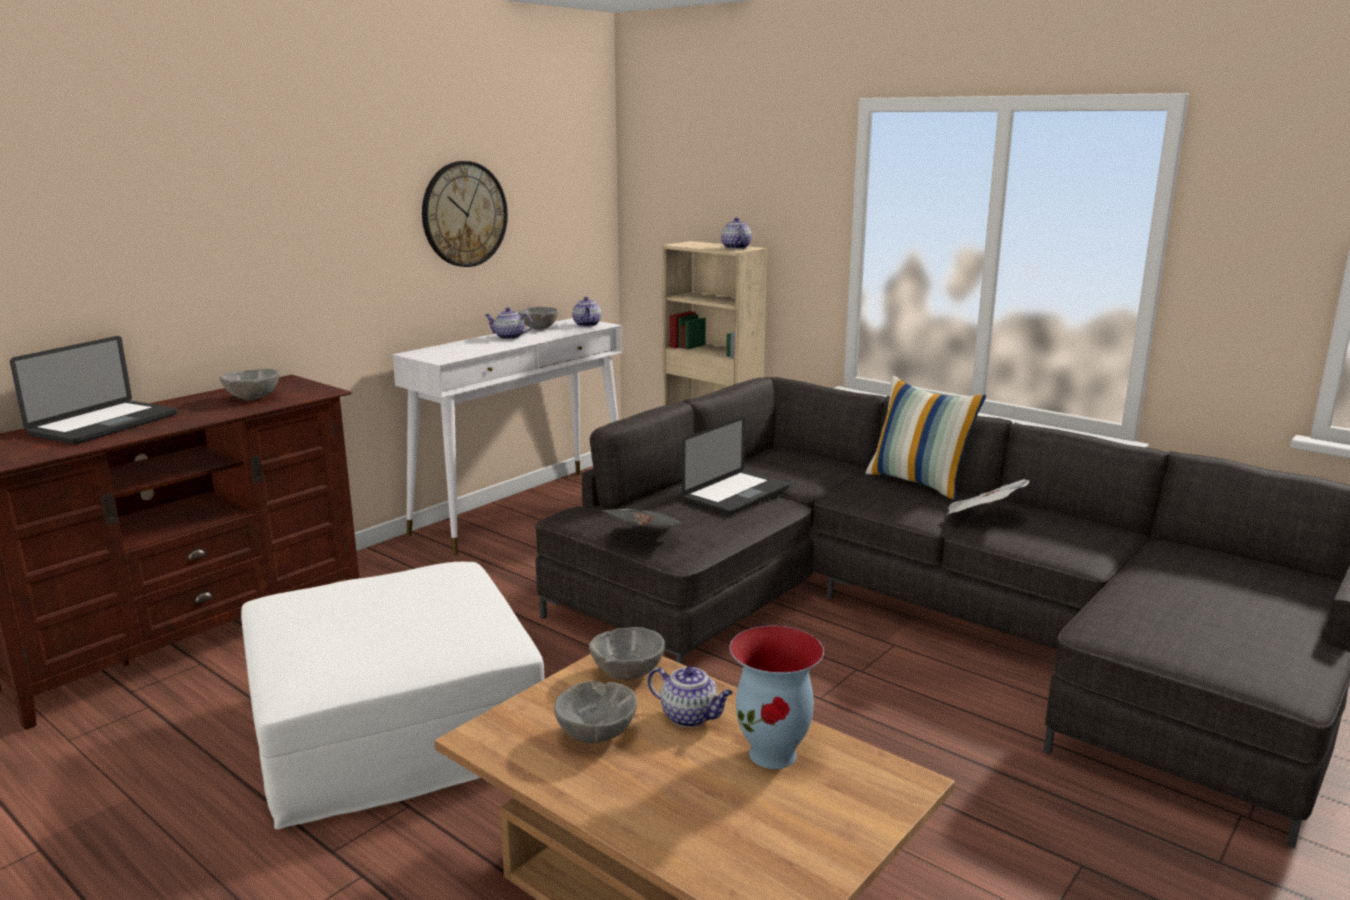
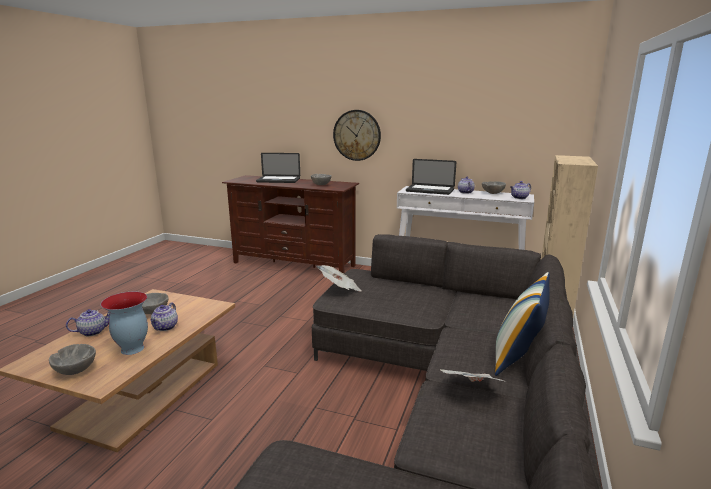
camera: 70 degrees right, 0 degrees up
(392, 729) = (249, 309): white ottoman -> none
(464, 214) = (462, 124): wall clock -> wall clock (357, 135)
(627, 673) = (201, 309): grey bowl -> grey bowl (75, 370)
(735, 248) = (578, 162): teapot -> teapot (93, 332)
(736, 494) = (422, 300): laptop -> laptop (430, 190)

